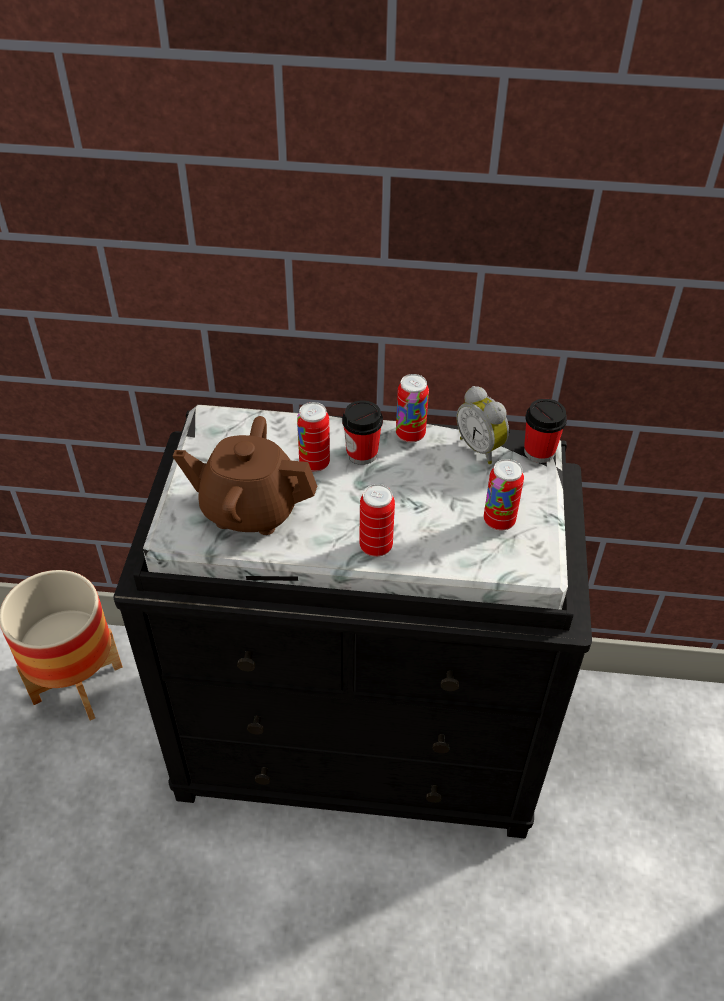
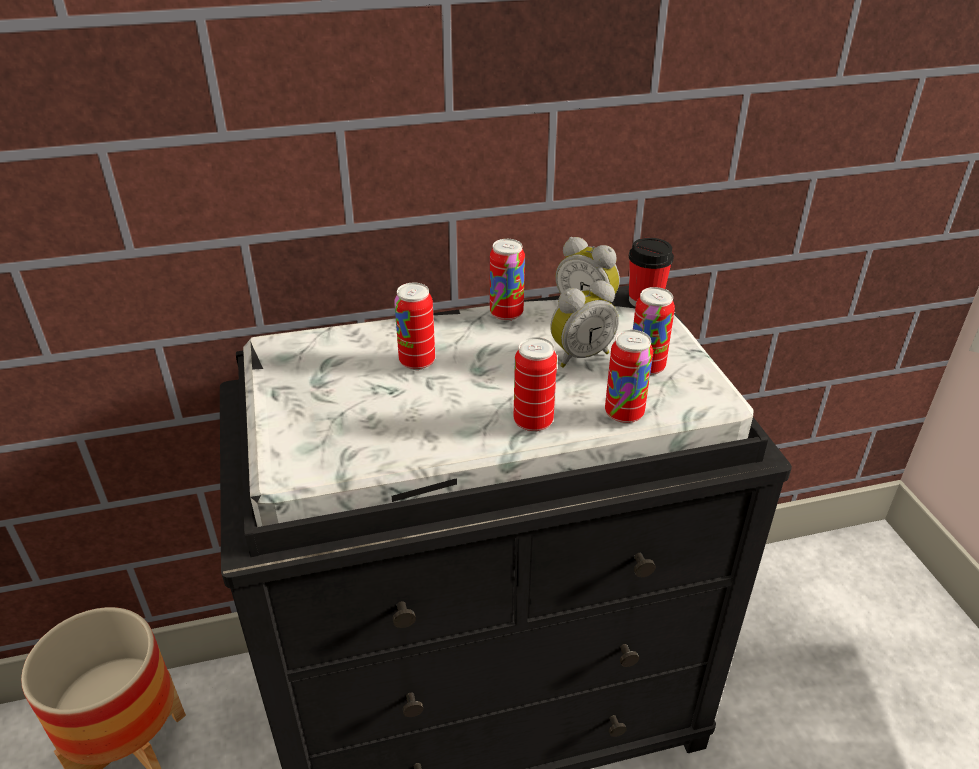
camera: 20 degrees left, 10 degrees down
(250, 509) = (367, 421): brown teapot -> none
(362, 454) = (464, 342): cup -> none
(450, 492) = (579, 355): none -> alarm clock
(452, 560) = (624, 414): none -> can

